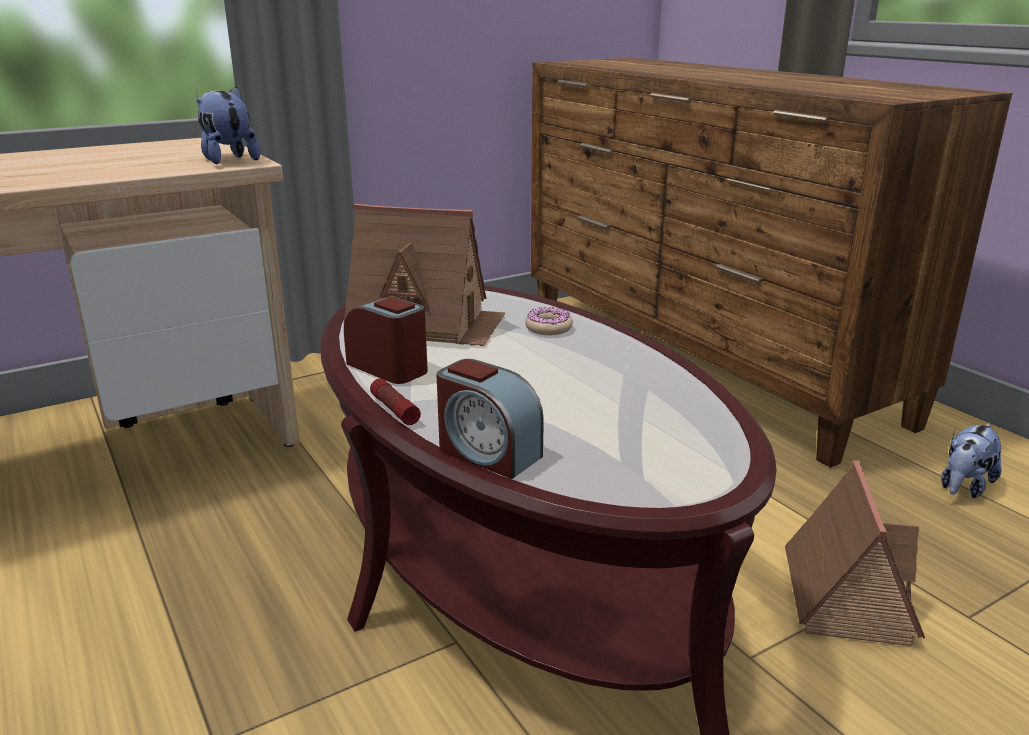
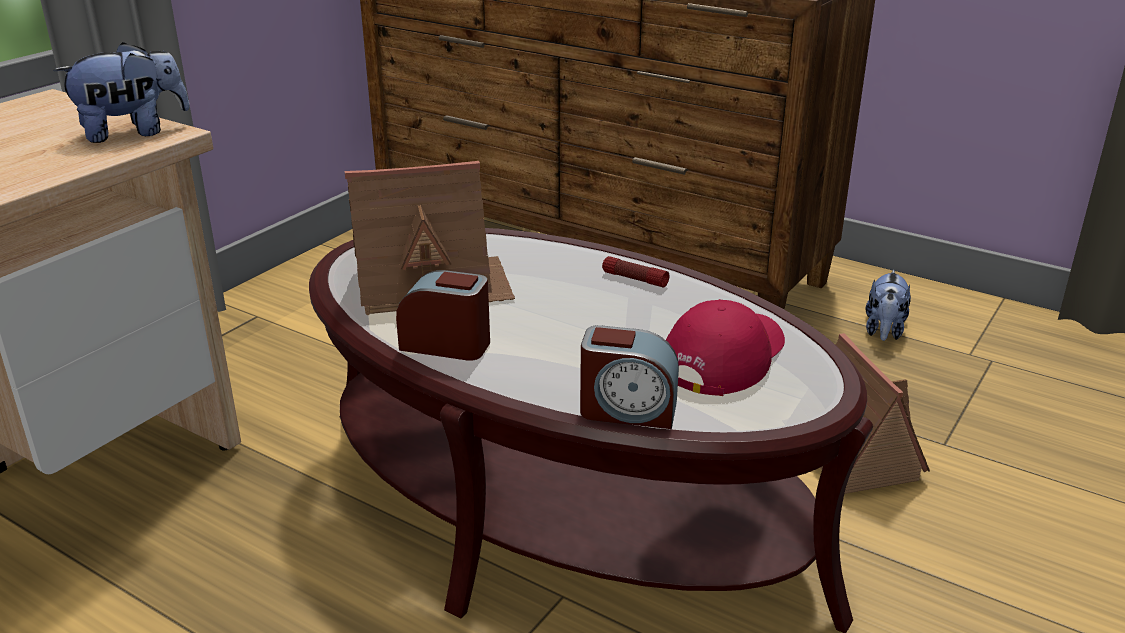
camera: 25 degrees left, 5 degrees up
(227, 160) = (133, 132): plush toy -> plush toy turned 120 degrees clockwise
(394, 410) = (500, 389): flashlight -> flashlight (634, 279)
(548, 328) = (554, 266): donut -> none
(632, 430) = (724, 357): none -> red cap

